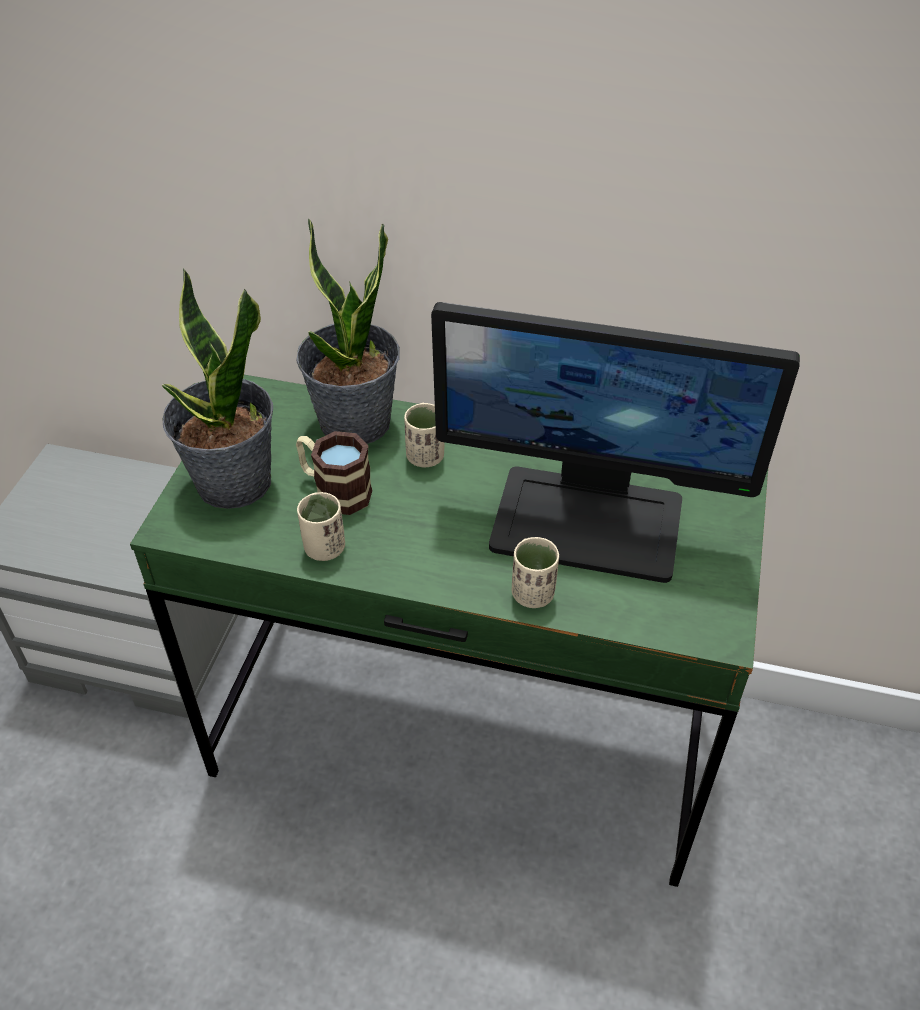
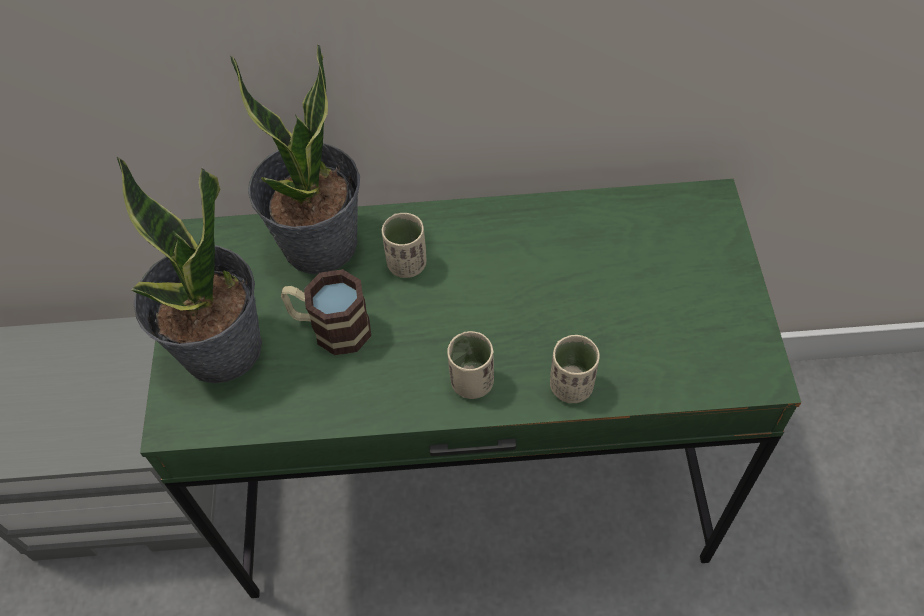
camera: 15 degrees left, 10 degrees up
(324, 548) = (347, 397): beige cup -> beige cup (472, 382)
(589, 521) = (593, 290): monitor -> none

